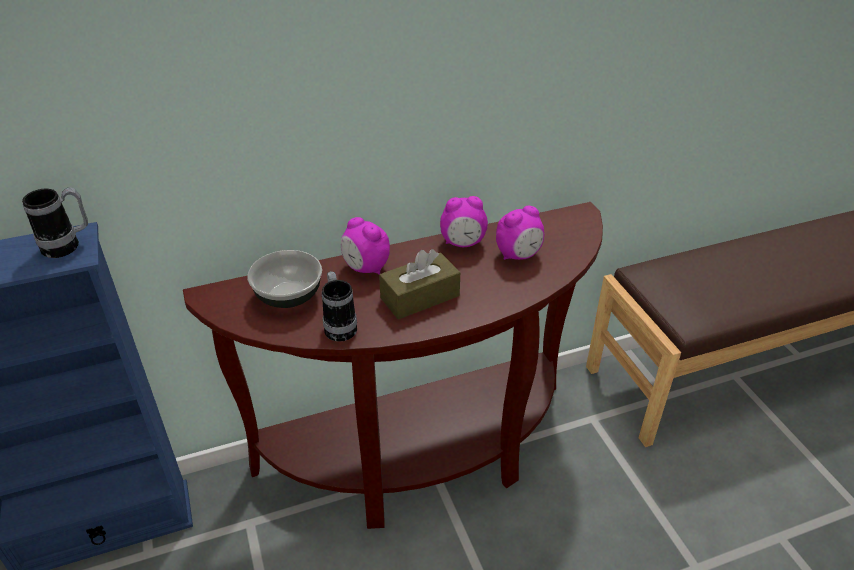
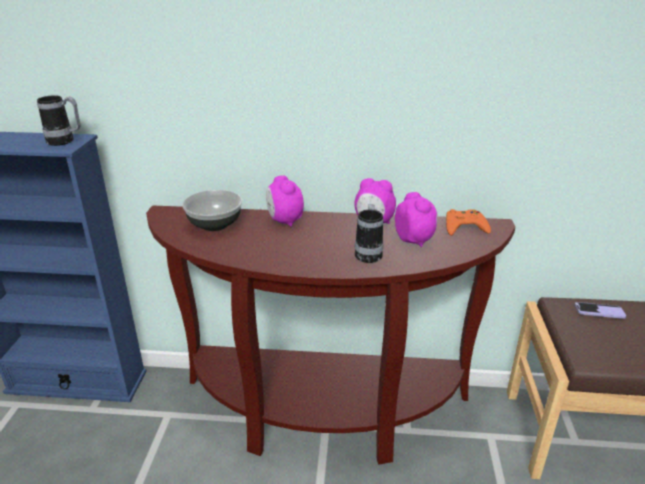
camera: 25 degrees right, 10 degrees down
(339, 326) = (232, 250): mug -> mug (369, 253)
(420, 297) = (309, 247): brown tissue box -> none
(518, 255) = (414, 240): alarm clock -> alarm clock turned 105 degrees counterclockwise
(555, 225) = (464, 227): none -> orange game controller
(675, 270) = (599, 311): none -> phone

